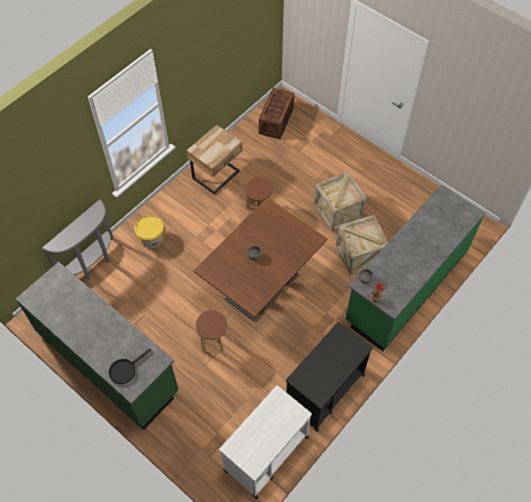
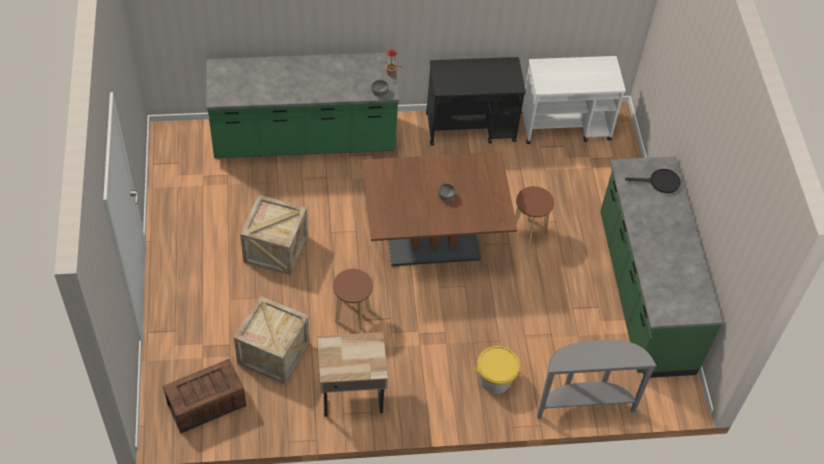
camera: 140 degrees left, 5 degrees down
(360, 254) = (308, 195): crate -> crate (273, 353)

